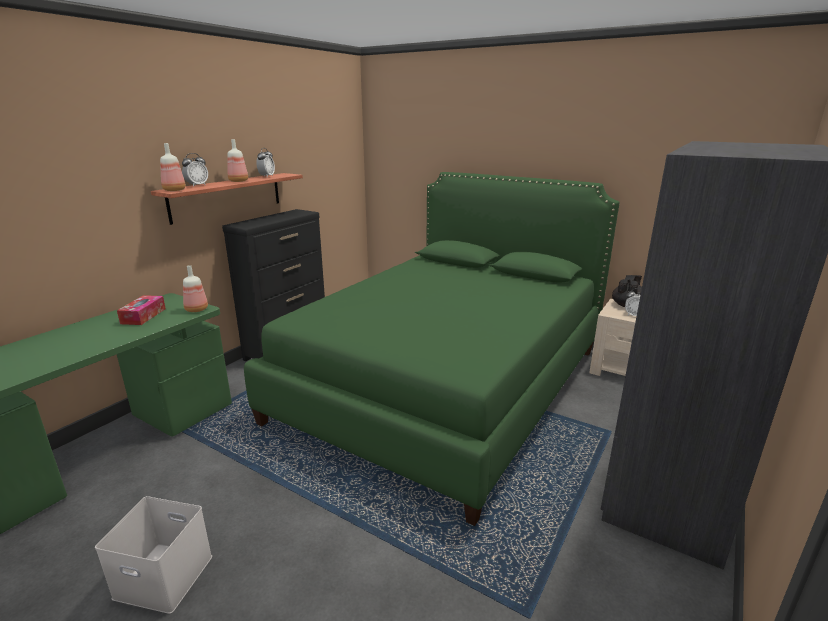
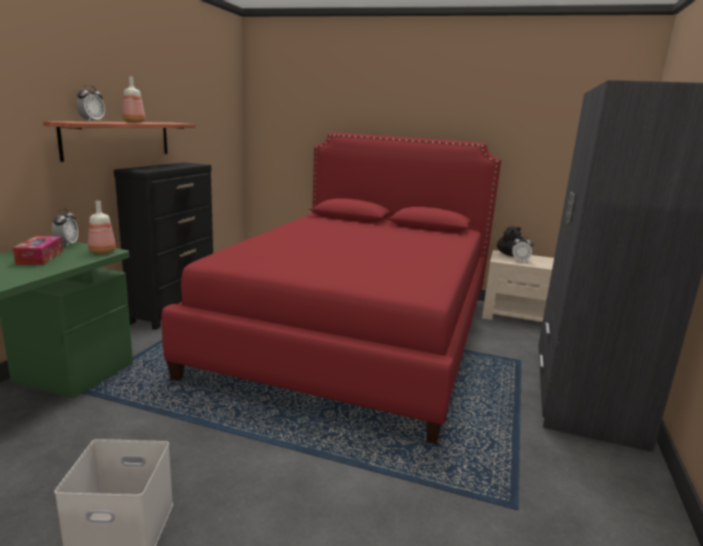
camera: 15 degrees left, 5 degrees down
(173, 190) = (71, 121): bottle -> none
(266, 176) = (159, 122): alarm clock -> alarm clock (67, 244)
(446, 383) = (356, 333): green bed -> red bed

